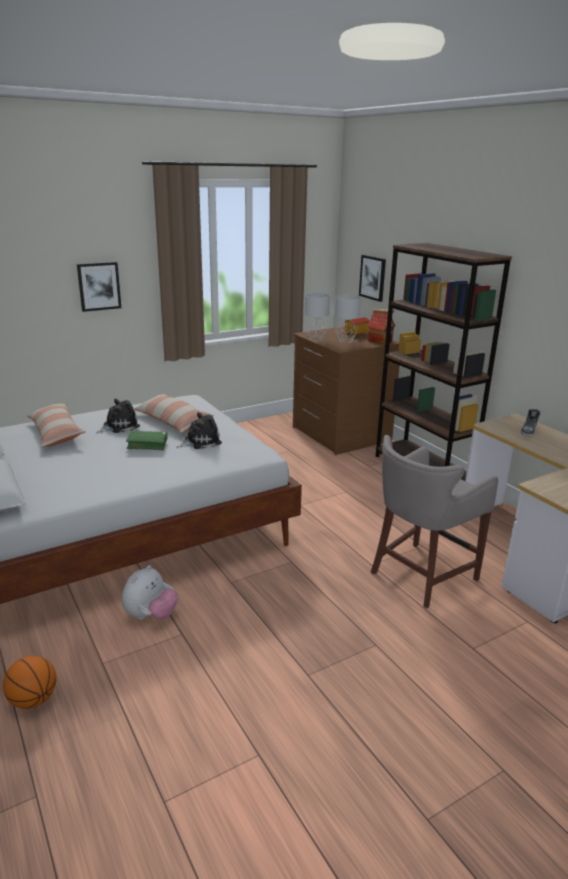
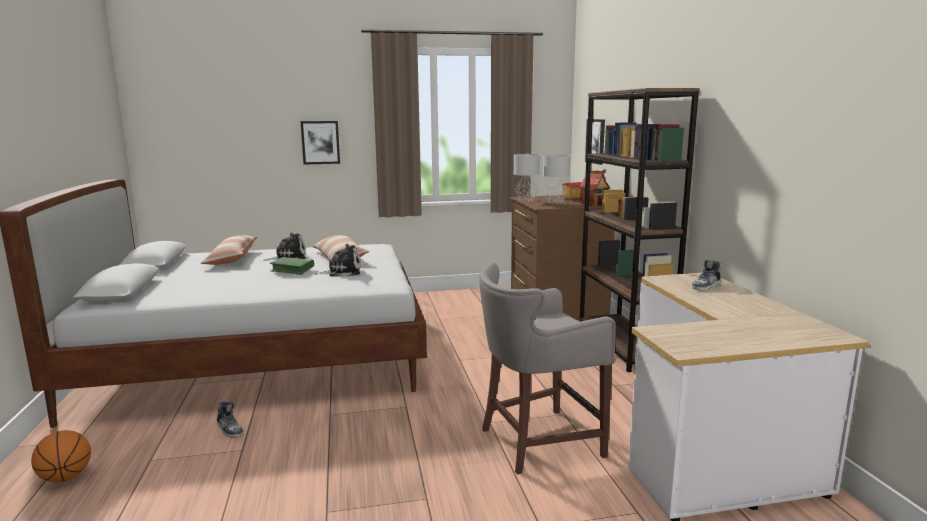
camera: 20 degrees right, 10 degrees down
(150, 616) = (230, 429): plush toy -> shoe

